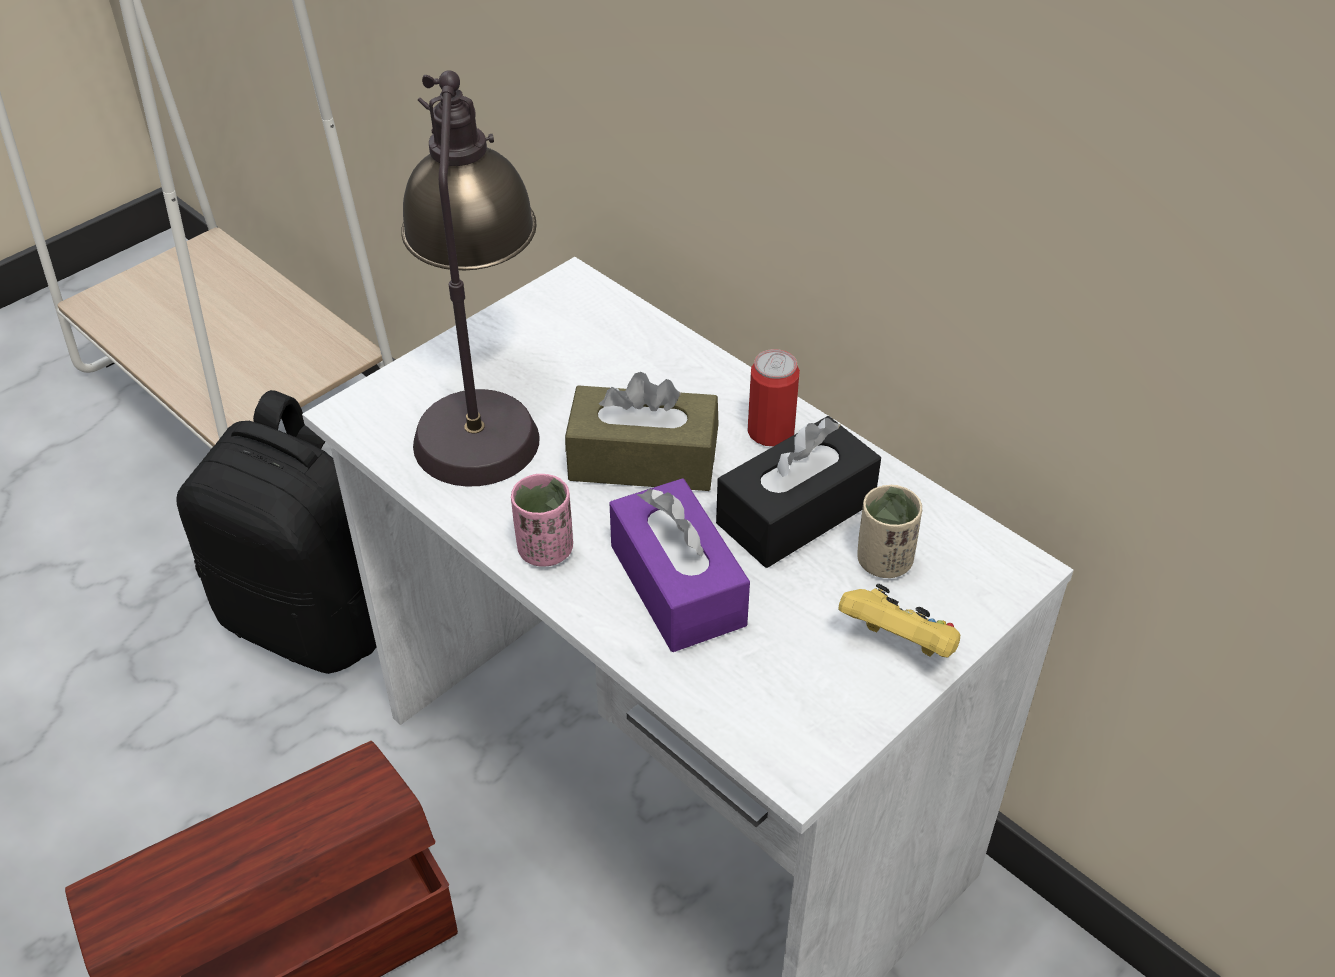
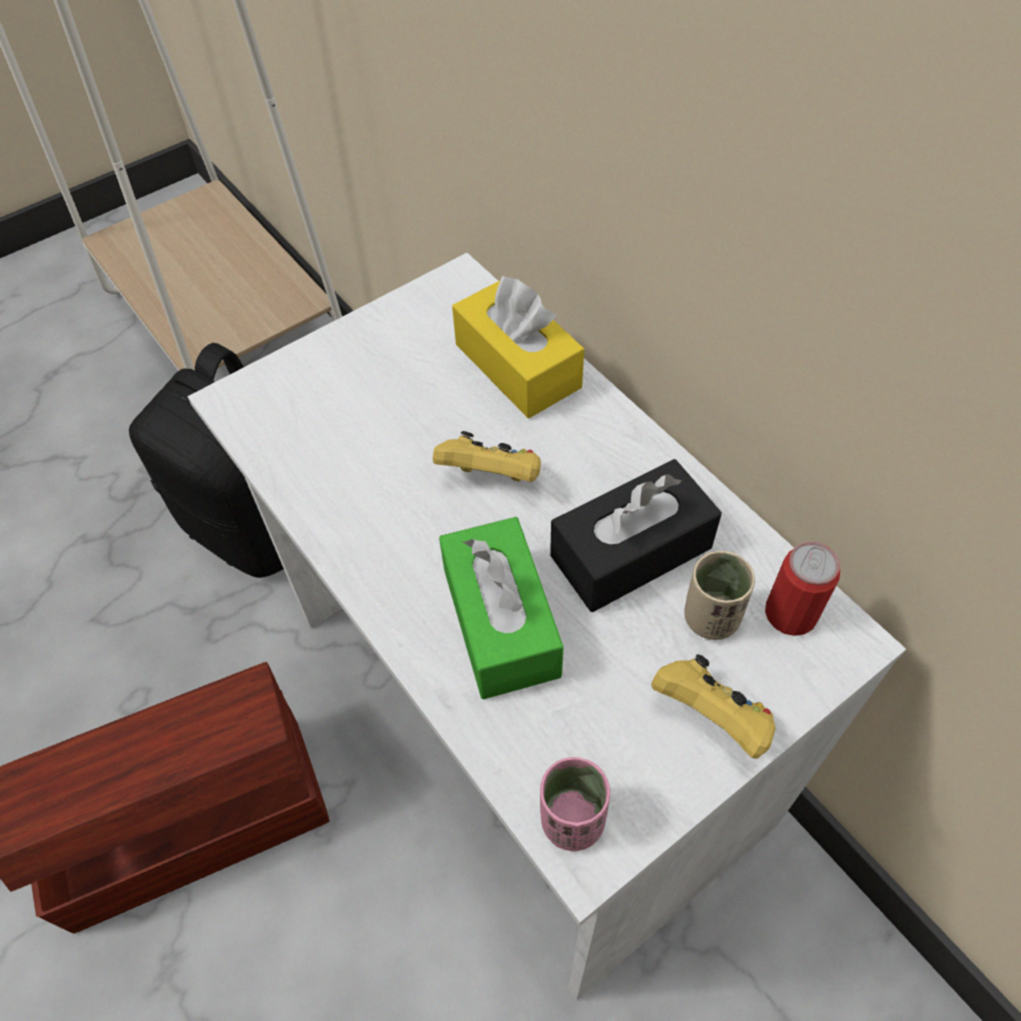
camera: 10 degrees right, 10 degrees up
(480, 408) = (350, 405): table lamp -> none
(545, 550) = (381, 567): pink cup -> pink cup (572, 820)
(643, 460) = (492, 477): brown tissue box -> yellow game controller
(649, 357) = (517, 366): none -> yellow tissue box
(677, 585) = (501, 622): purple tissue box -> green tissue box
(770, 432) = (620, 458): can -> can (790, 613)

